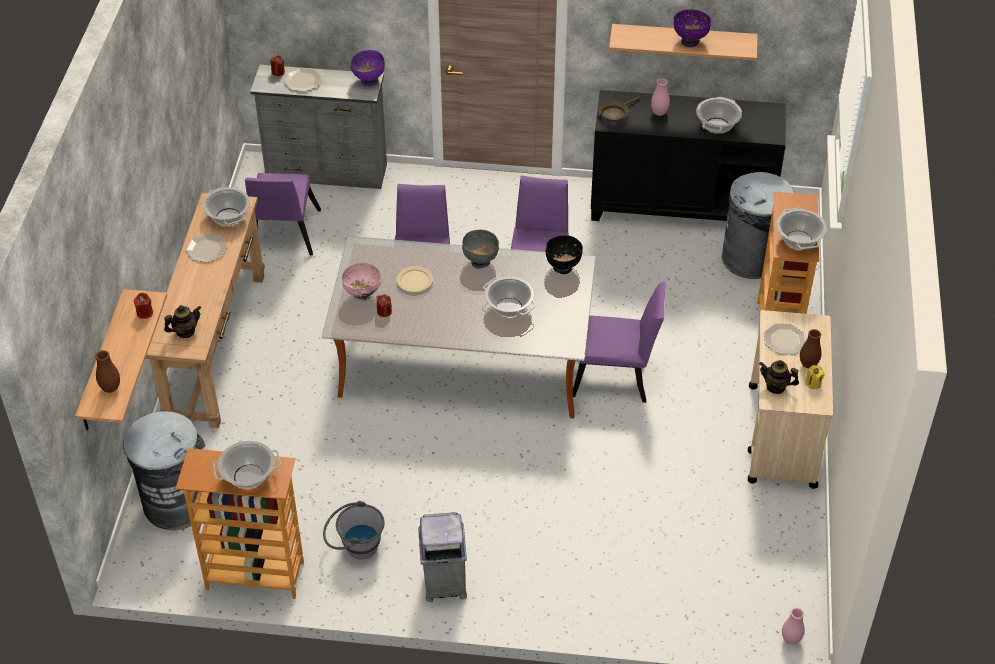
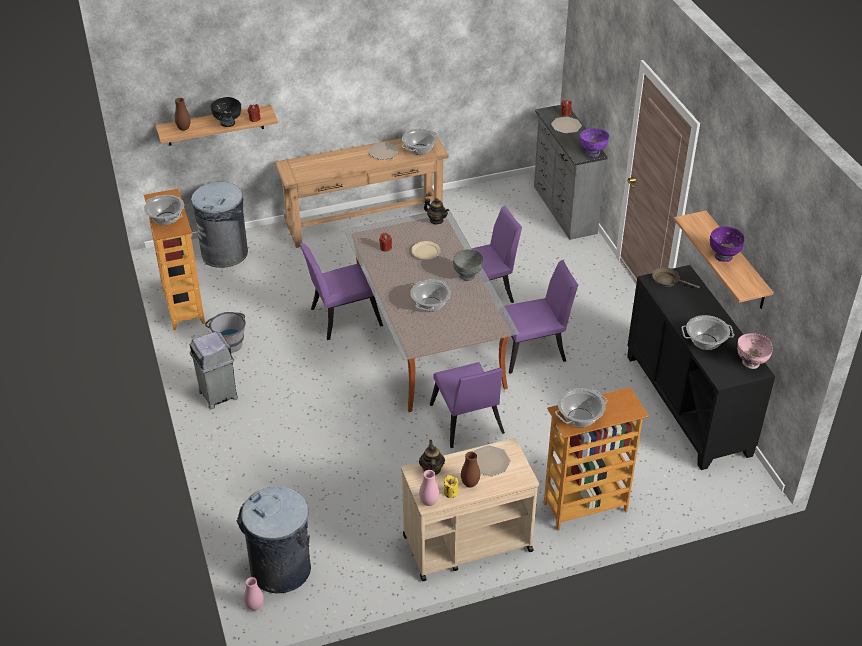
camera: 65 degrees right, 5 degrees down
(185, 331) = (304, 169): teapot -> teapot (436, 220)
(284, 235) = (486, 213): purple chair -> purple chair (341, 318)
(362, 295) = (394, 233): pink bowl -> pink bowl (750, 363)
(563, 268) = (492, 319): black bowl -> black bowl (228, 123)
(659, 113) = (691, 304): pink vase -> pink vase (429, 502)
(751, 259) = (661, 467): grey trash can -> grey trash can (281, 570)

